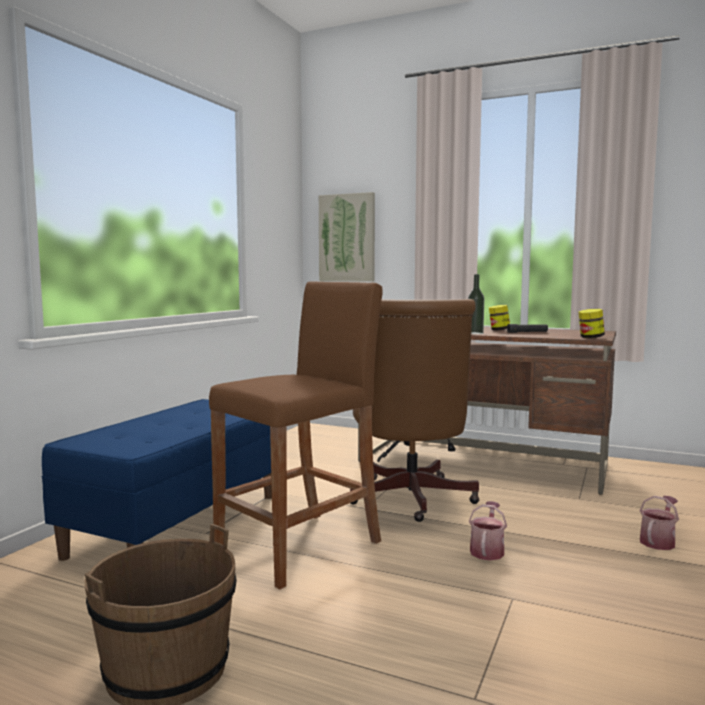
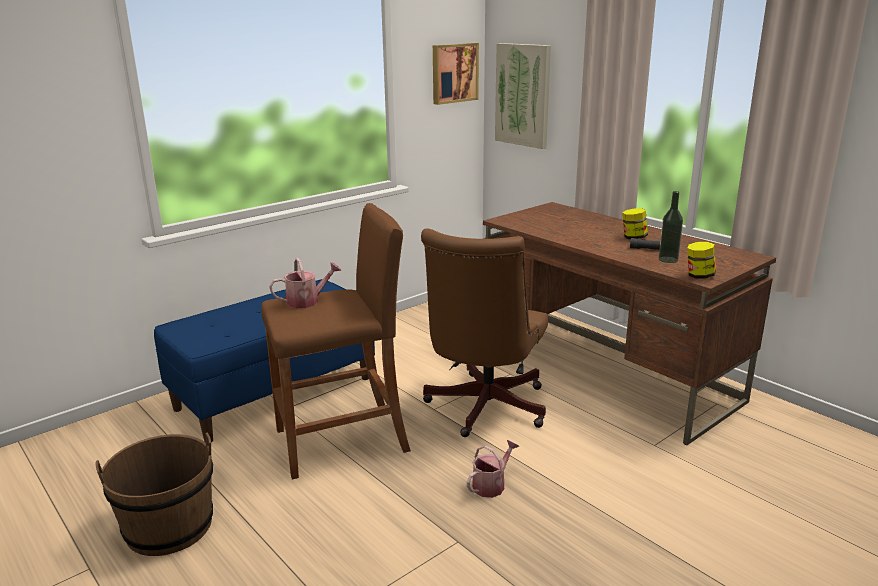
camera: 25 degrees right, 15 degrees up
(284, 218) = (453, 73): none -> picture
(475, 333) = (589, 245): bottle -> bottle (668, 260)
(658, 541) = (673, 519): watering can -> watering can (307, 301)

